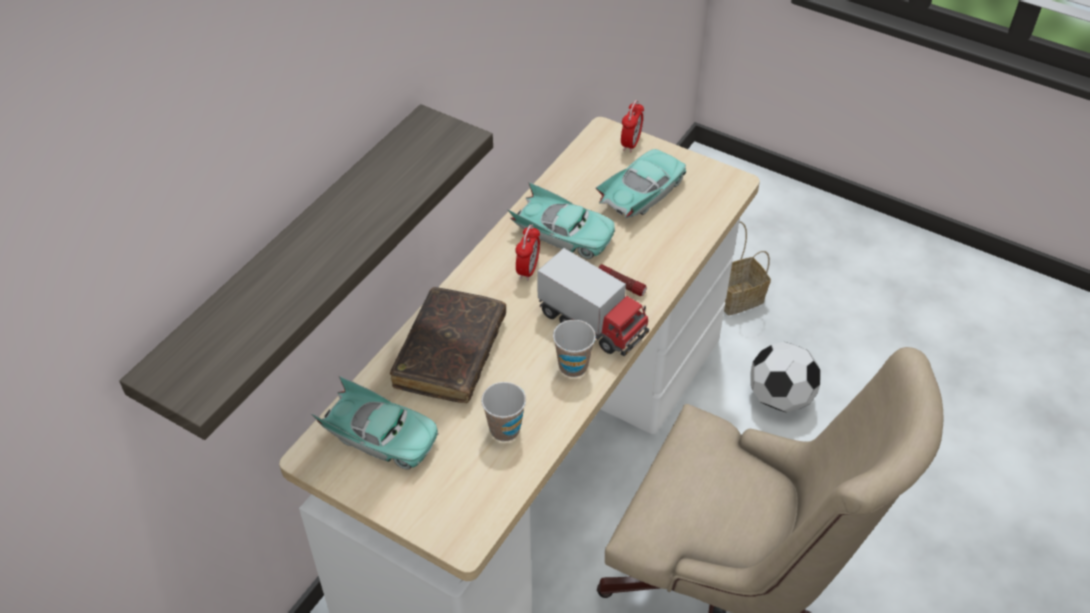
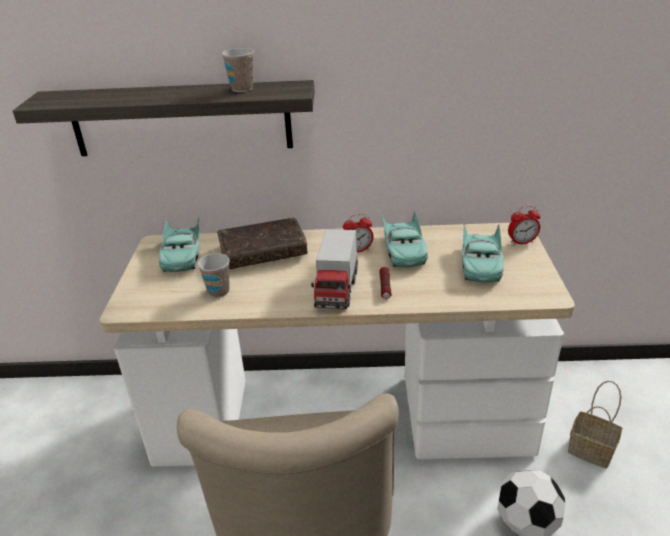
camera: 60 degrees right, 15 degrees down
(573, 366) = (293, 296): cup -> cup (242, 89)
(642, 194) = (480, 264): turquoise toy car -> turquoise toy car turned 90 degrees clockwise

